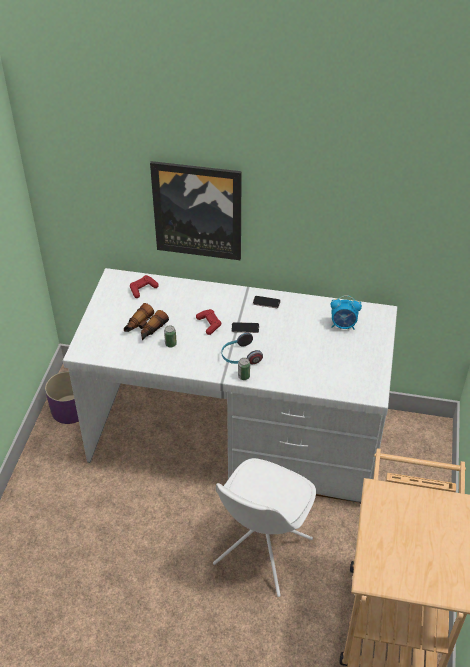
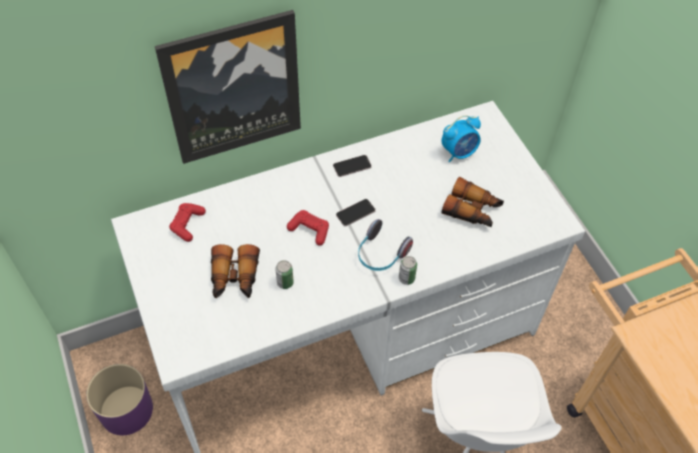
camera: 35 degrees left, 10 degrees up
(321, 360) = (472, 210): none -> binoculars

